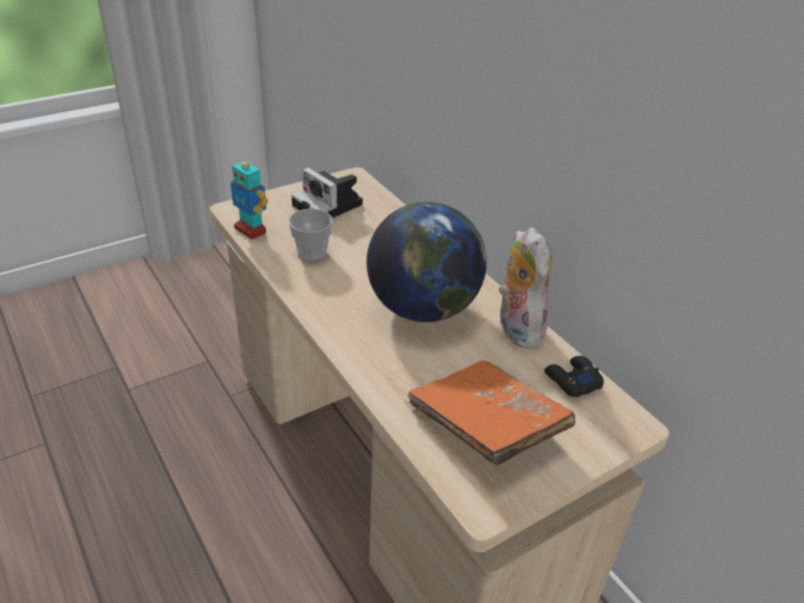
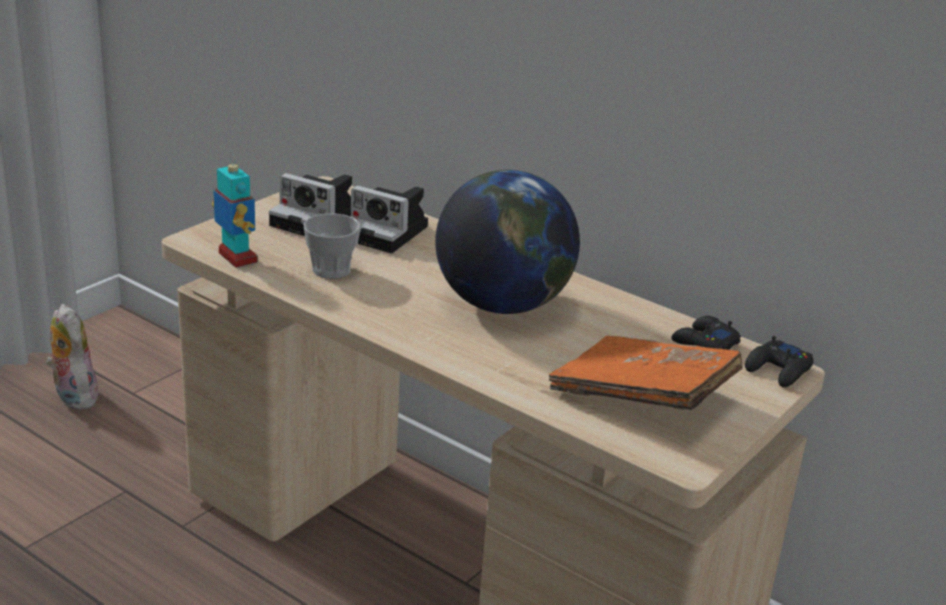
camera: 20 degrees left, 10 degrees down
(251, 230) = (236, 258): toy robot -> toy robot turned 150 degrees counterclockwise
(375, 225) = (388, 233): none -> camera
(516, 328) = (616, 307): plush toy -> plush toy (73, 396)
(625, 424) = (778, 370): none -> black game controller

